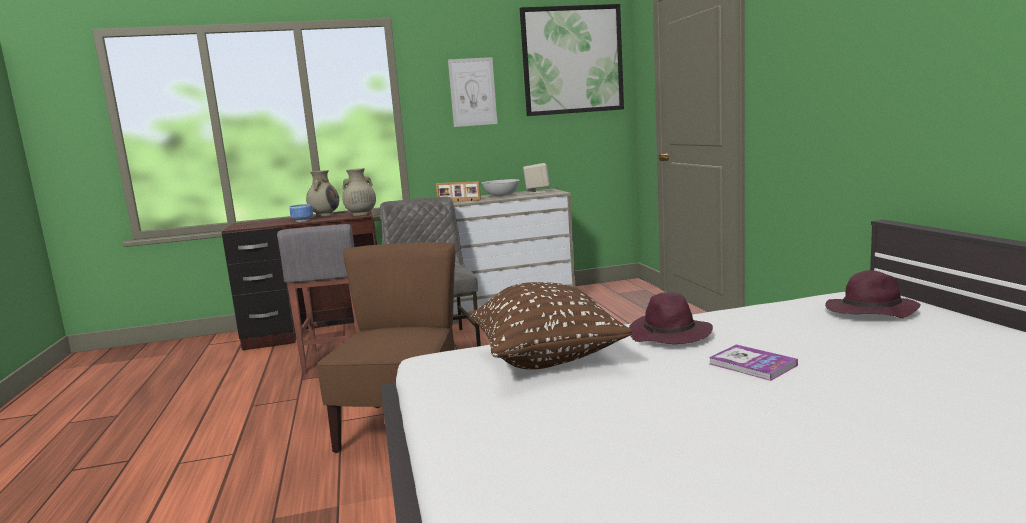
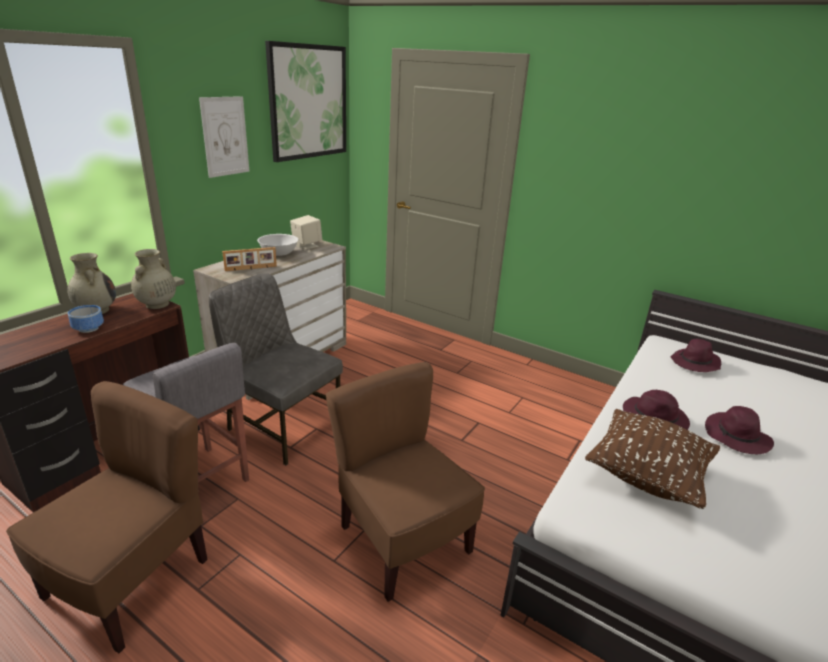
camera: 45 degrees left, 15 degrees up
(232, 390) = (131, 580): none -> brown chair
(752, 364) = (737, 437): book -> purple hat

